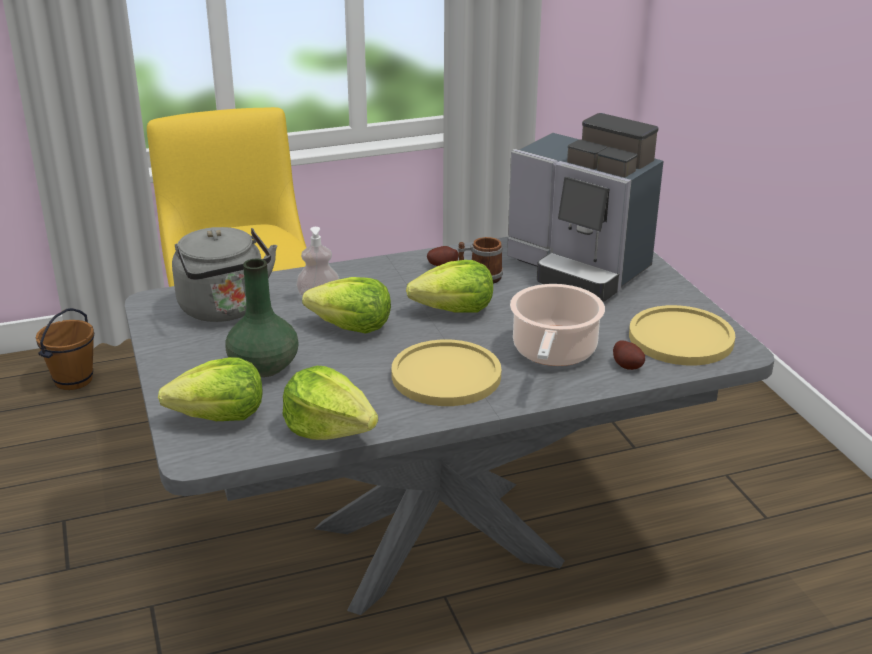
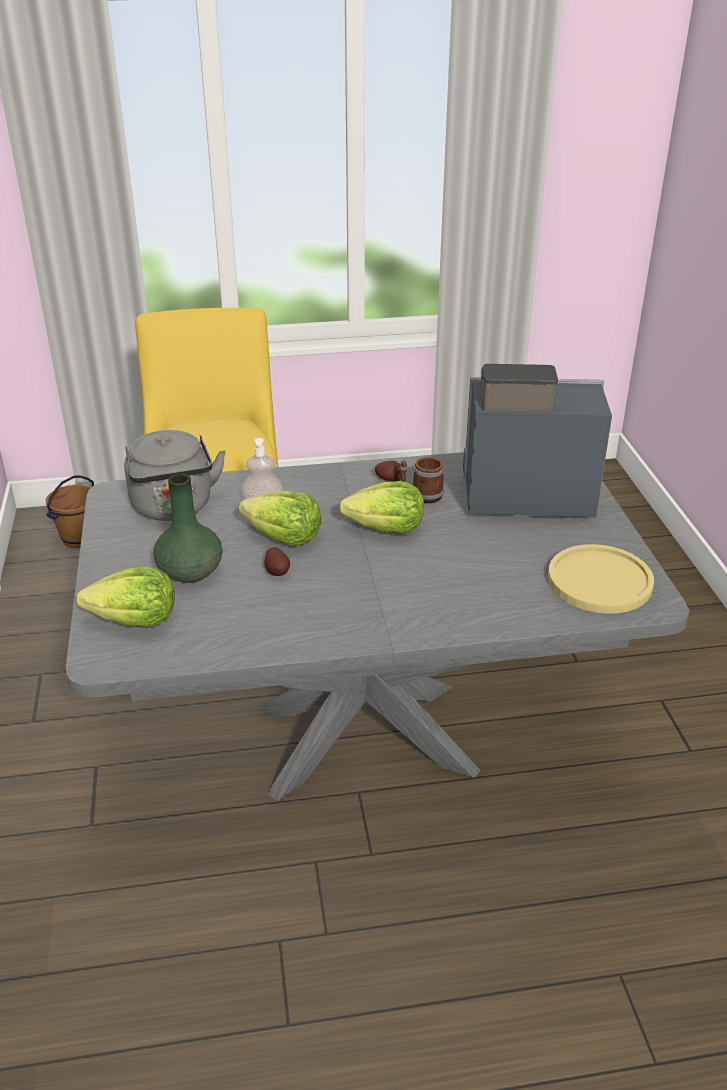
camera: 10 degrees right, 5 degrees up
(329, 428) = (229, 644): lettuce -> none
(446, 375) = (356, 599): yellow plate -> none
(553, 352) = (467, 584): cooking pot -> none
(579, 270) = (521, 495): coffee machine -> coffee machine turned 135 degrees clockwise
(628, 365) = (537, 606): potato -> potato (277, 571)

